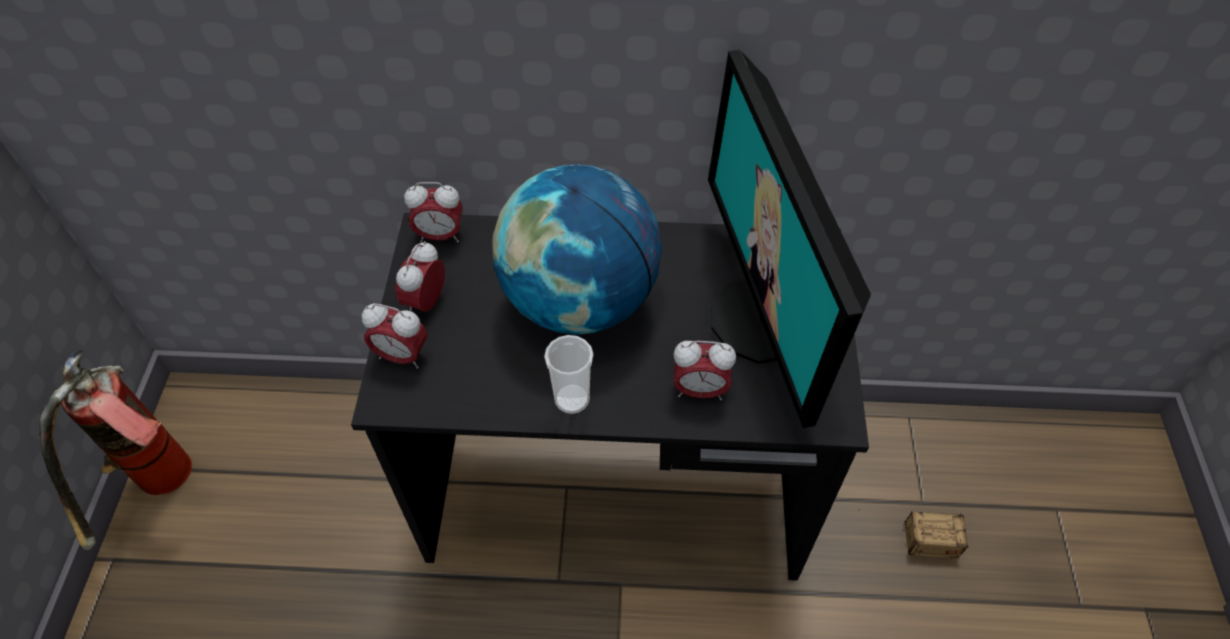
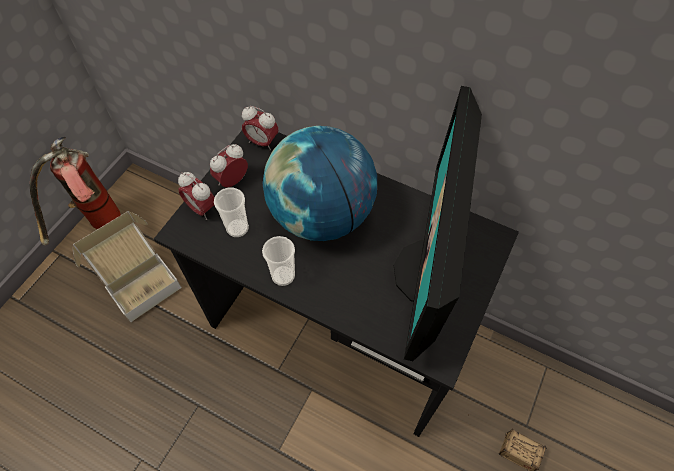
camera: 25 degrees right, 5 degrees up
(272, 543) = (139, 280): none -> cardboard box
(470, 362) = (237, 228): none -> cup
(699, 390) = (363, 303): alarm clock -> none

